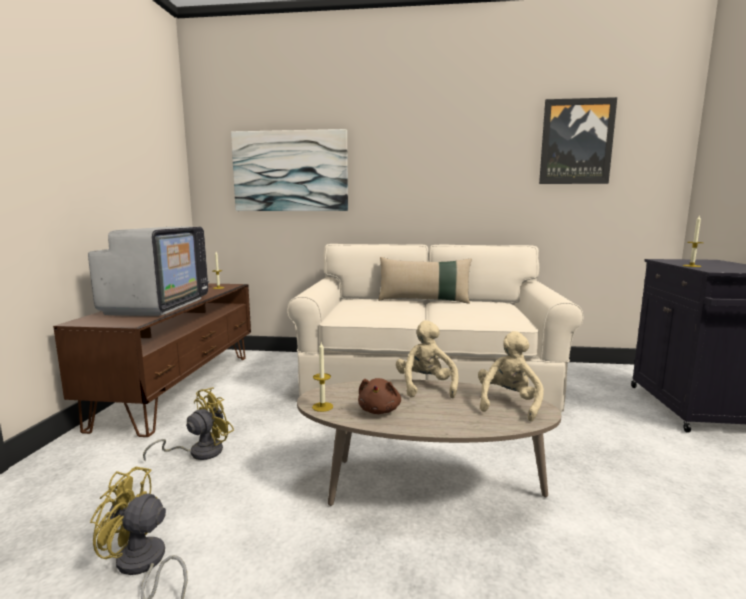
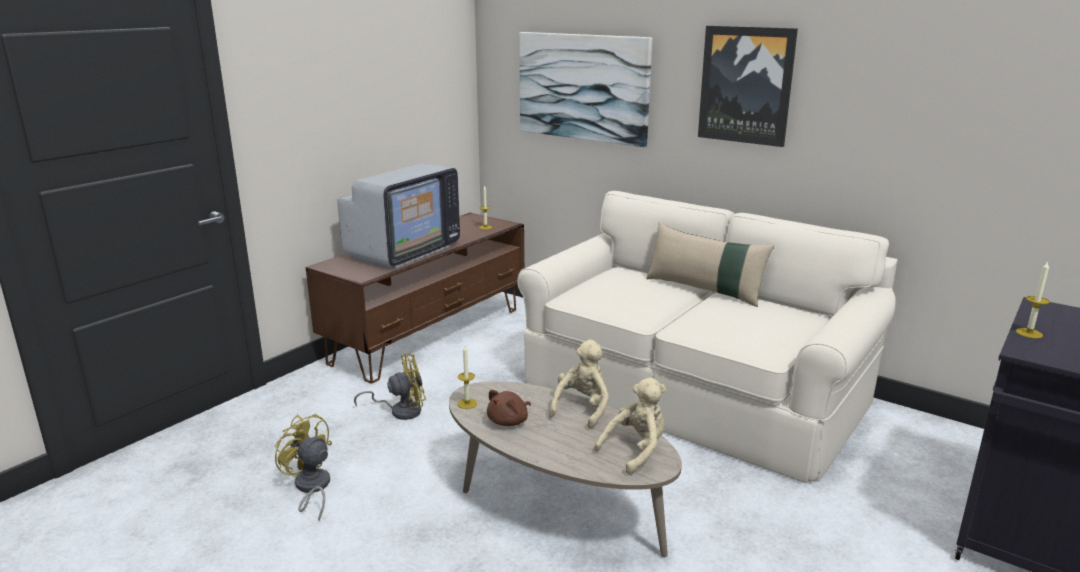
camera: 30 degrees right, 10 degrees up
(576, 142) = (989, 80): picture -> picture (746, 85)

